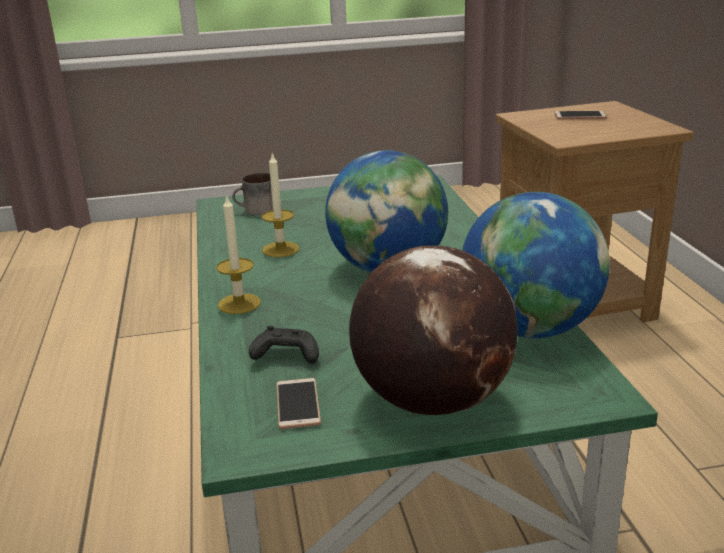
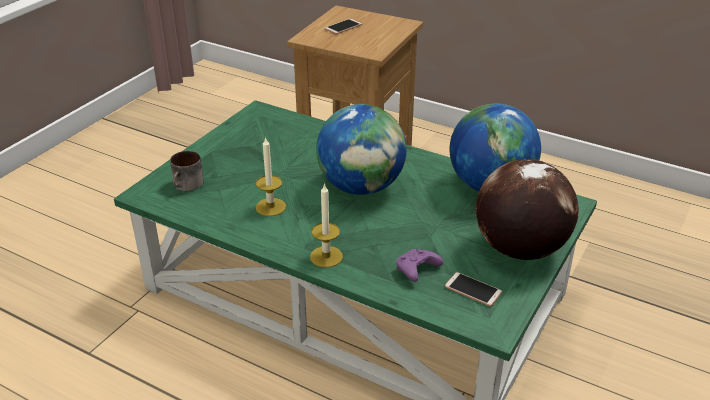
camera: 50 degrees left, 10 degrees up
(285, 356) = (416, 270): black game controller -> purple game controller

